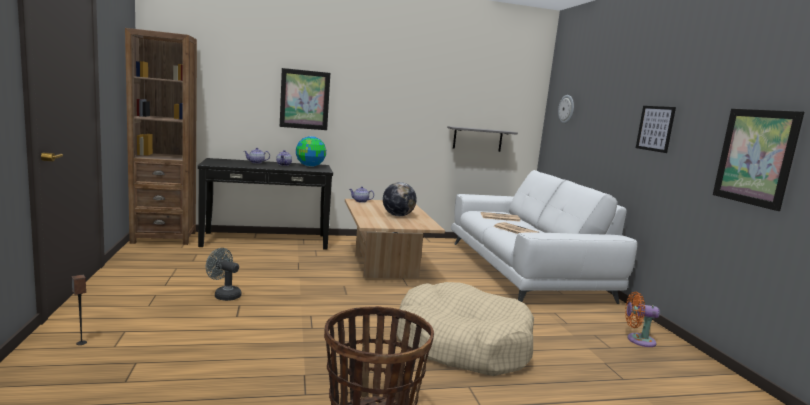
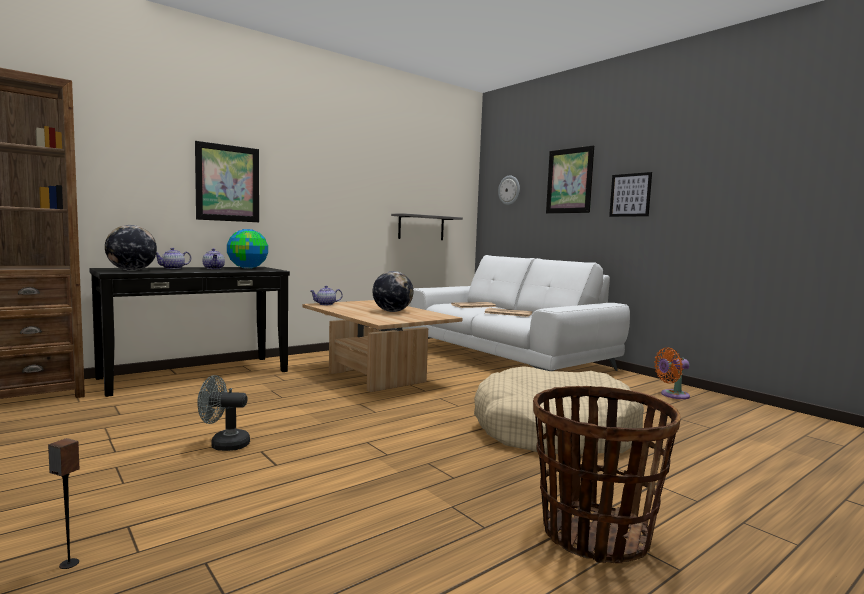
camera: 25 degrees left, 5 degrees down
(224, 163) = (131, 270): none -> globe
(755, 157) = (751, 205): picture -> picture (569, 181)

